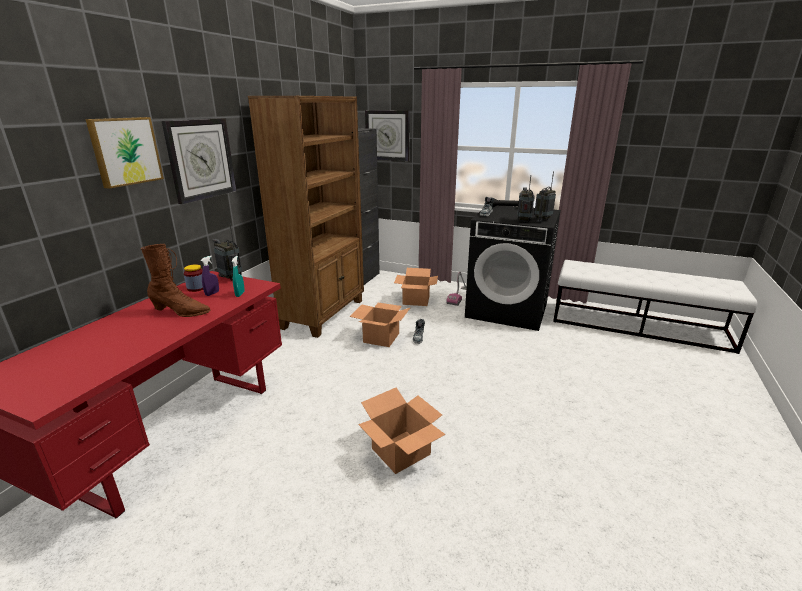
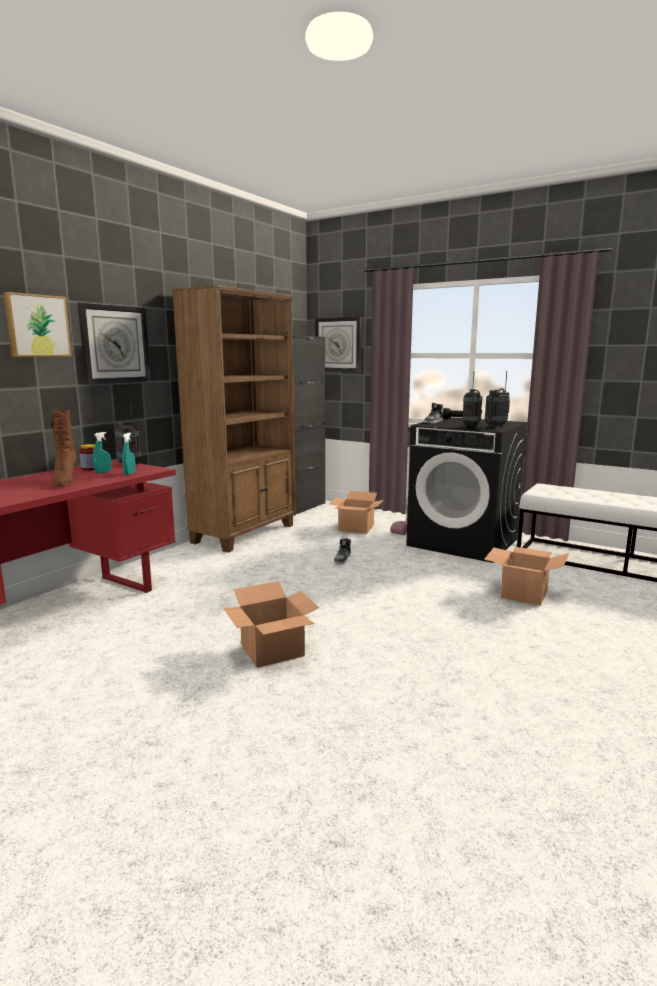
camera: 10 degrees right, 10 degrees down
(181, 312) = (65, 481): brown boot -> brown boot turned 60 degrees clockwise
(212, 293) = (103, 472): purple spray bottle -> turquoise spray bottle
(381, 338) = (299, 557): cardboard box -> cardboard box (524, 594)

